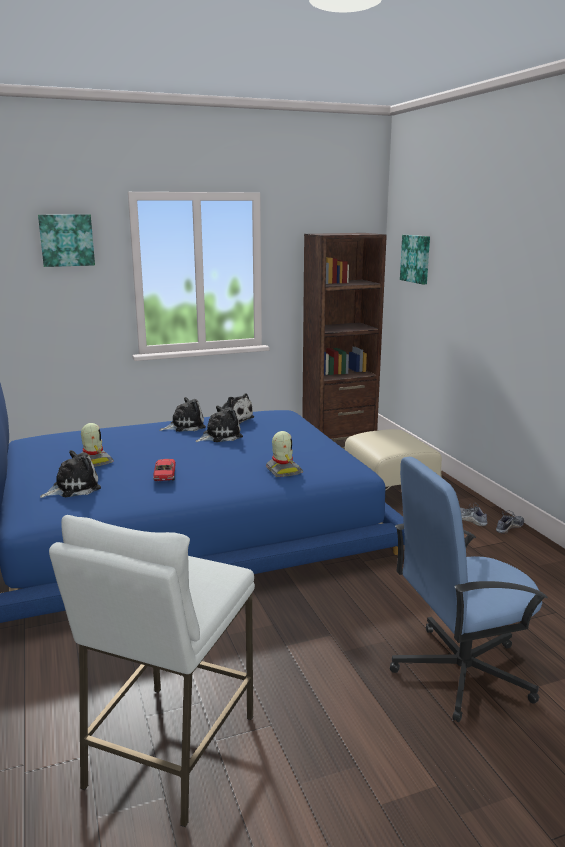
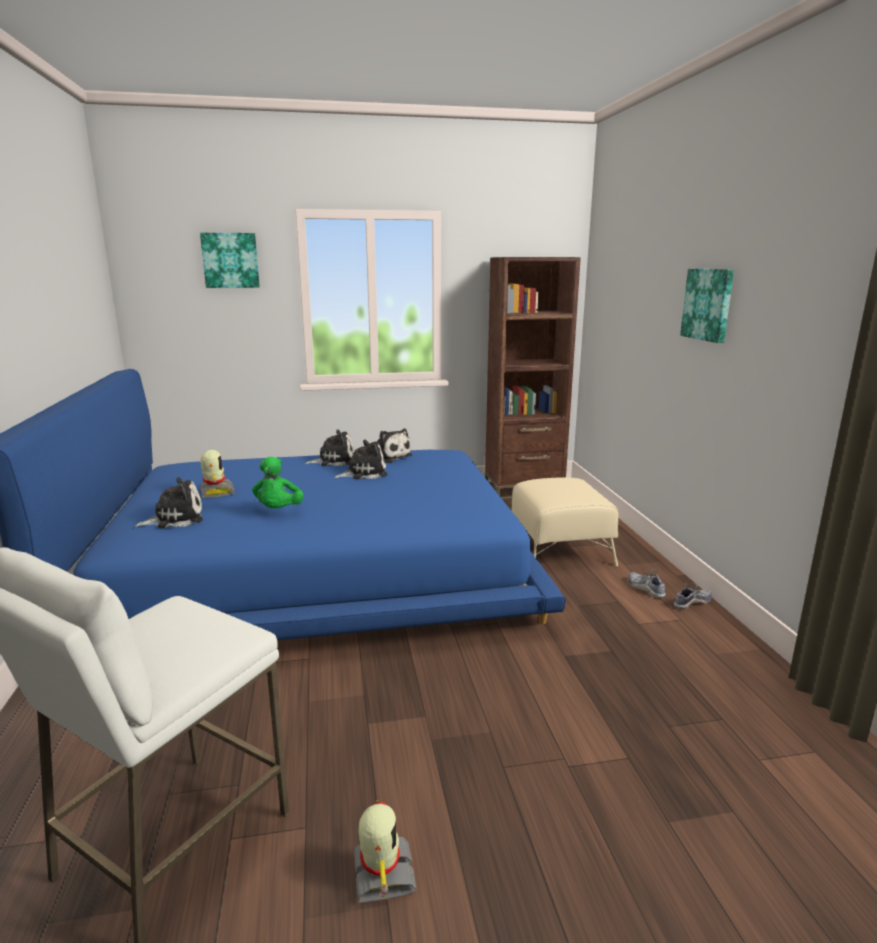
camera: 10 degrees right, 0 degrees up
(165, 475) = (278, 511): toy car -> green plush toy
(283, 471) = (410, 515): toy robot -> toy robot (382, 874)
(416, 259) = (614, 285): picture -> picture (708, 304)
(459, 672) = (568, 786): blue office chair -> none

